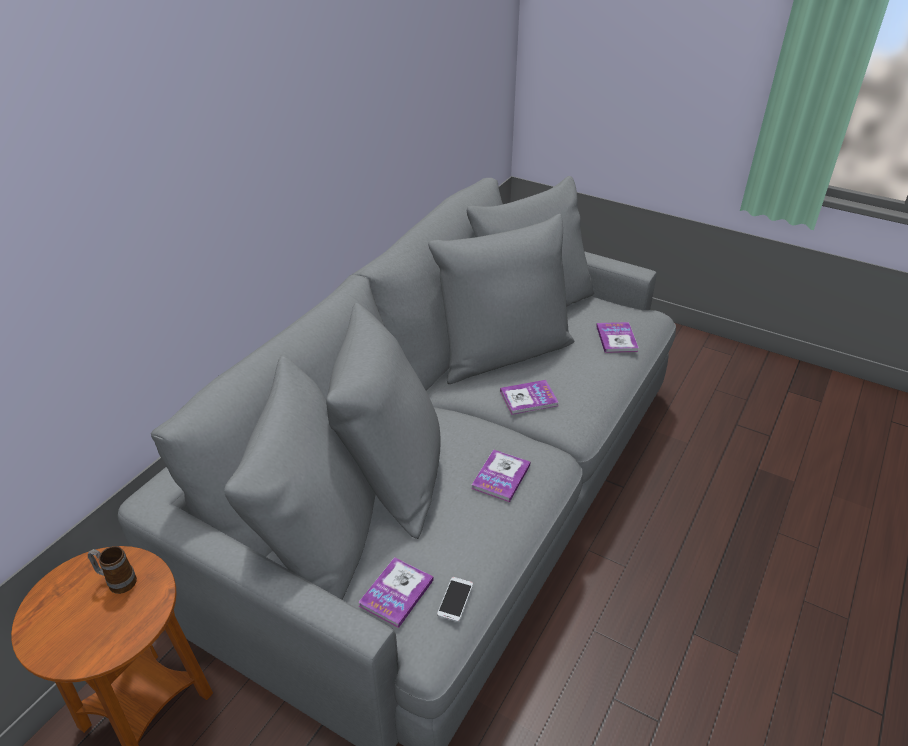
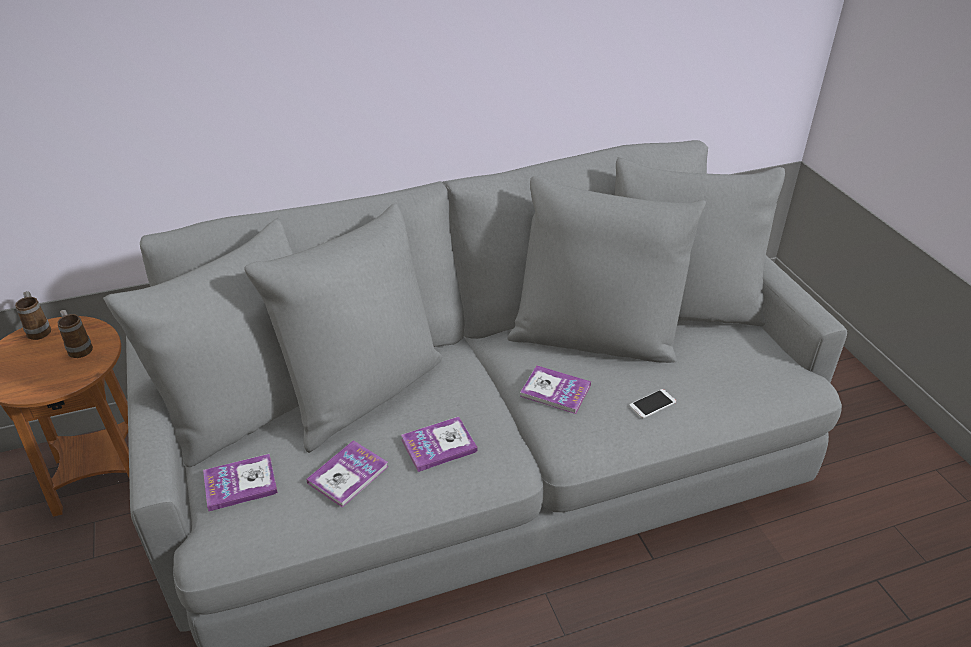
camera: 40 degrees right, 0 degrees up
(47, 592) = (39, 330): none -> mug
(455, 599) = (274, 520): phone -> phone (652, 404)
(616, 339) = (728, 382): book -> book (348, 475)

